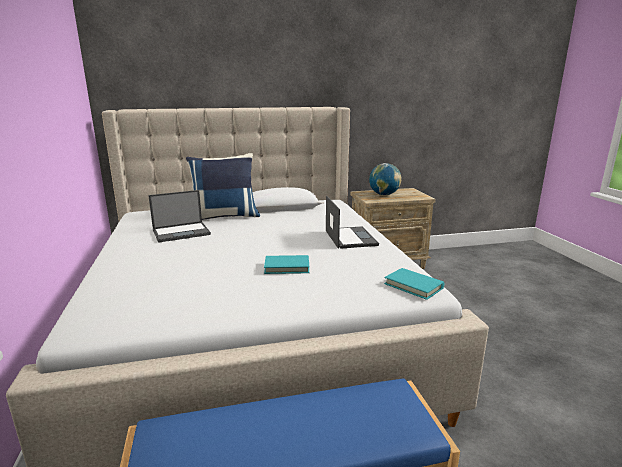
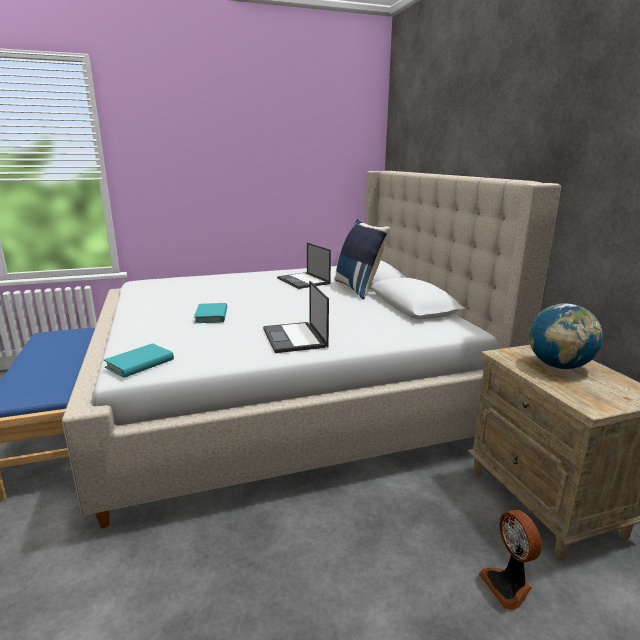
camera: 85 degrees right, 0 degrees up
(350, 237) = (295, 338): laptop -> laptop turned 90 degrees clockwise
(444, 281) = (508, 585): none -> fan

